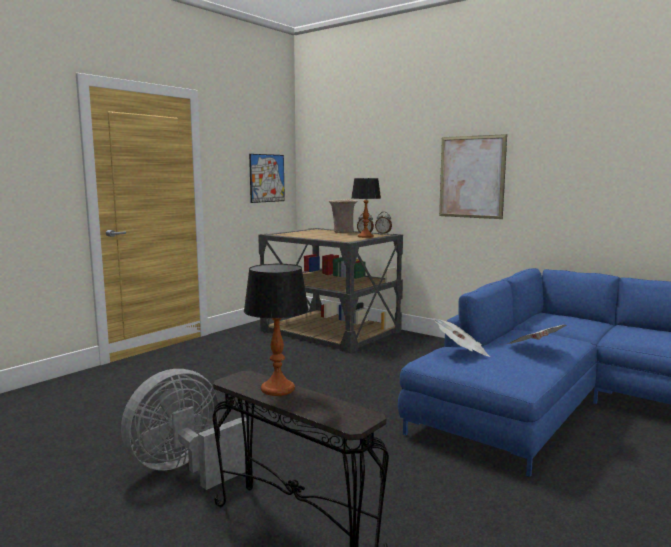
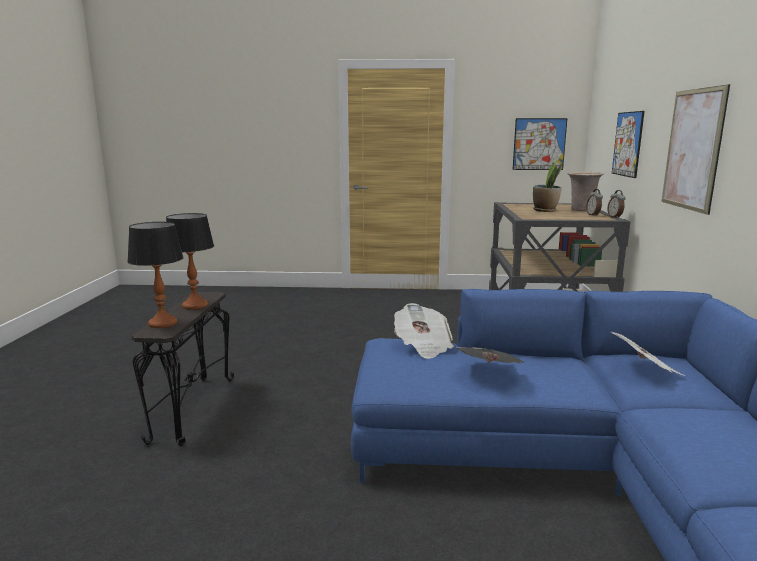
camera: 55 degrees right, 5 degrees up
(185, 469) = (236, 356): grey fan -> none
(323, 235) = (545, 210): none -> potted plant
(365, 236) = (572, 217): table lamp -> table lamp (162, 323)
(374, 175) = (627, 144): none -> picture
(561, 321) = (644, 371): none -> newspaper

